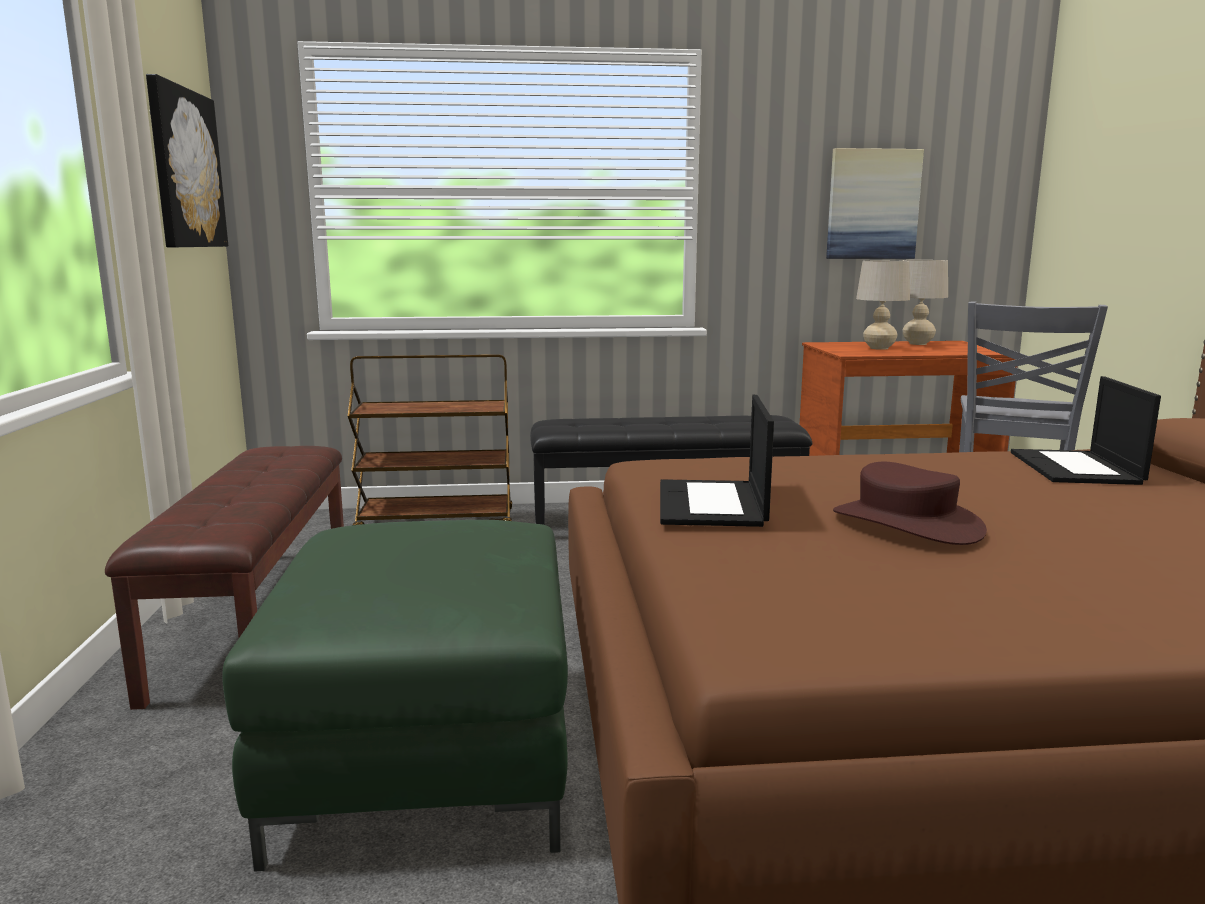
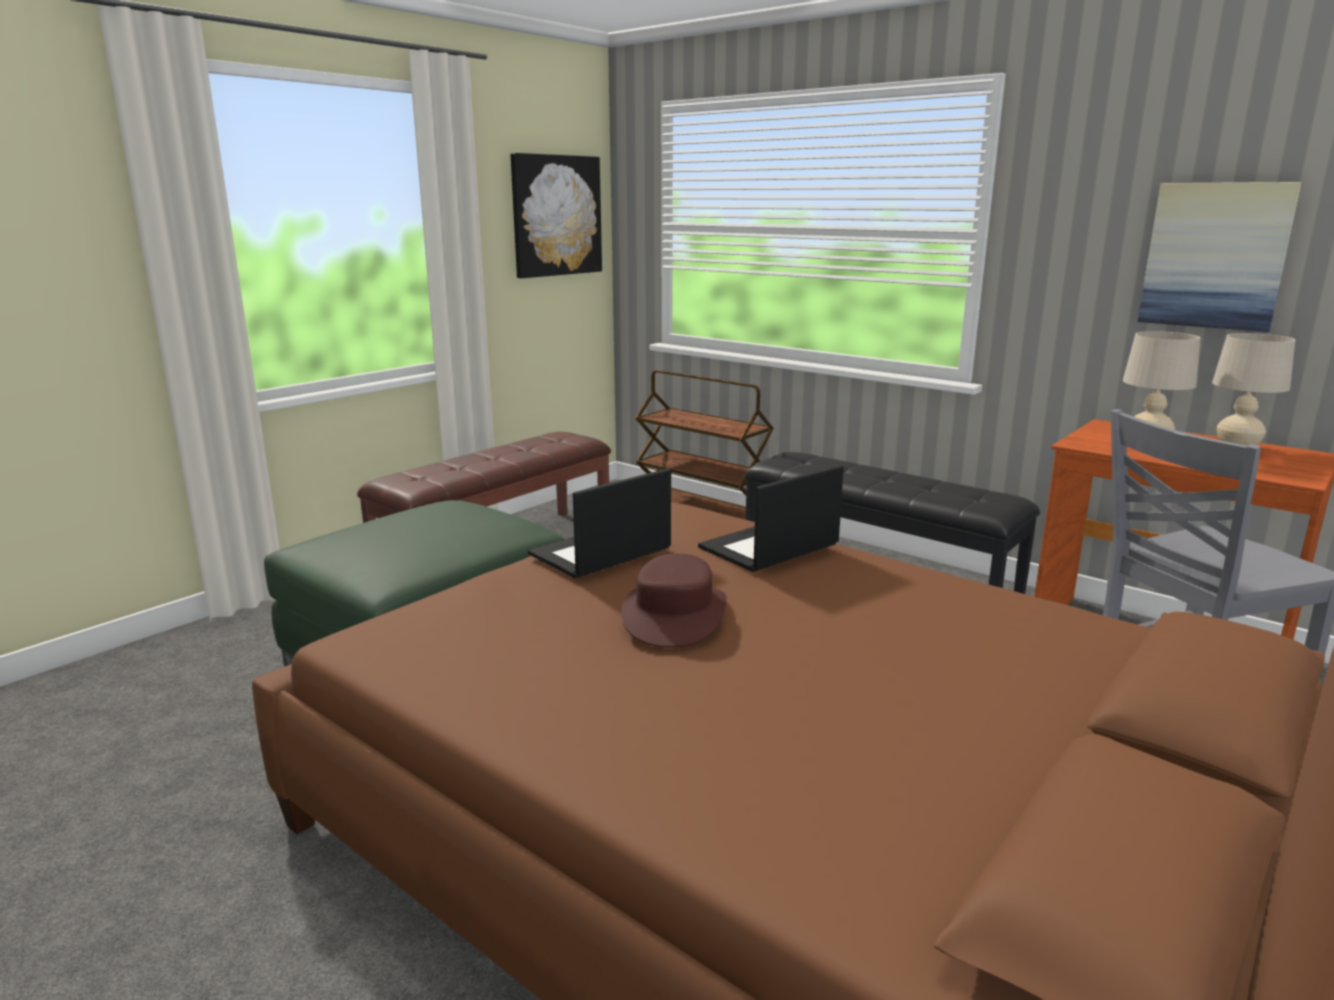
camera: 45 degrees right, 5 degrees up
(1076, 468) = (1032, 638): laptop -> laptop (768, 547)

